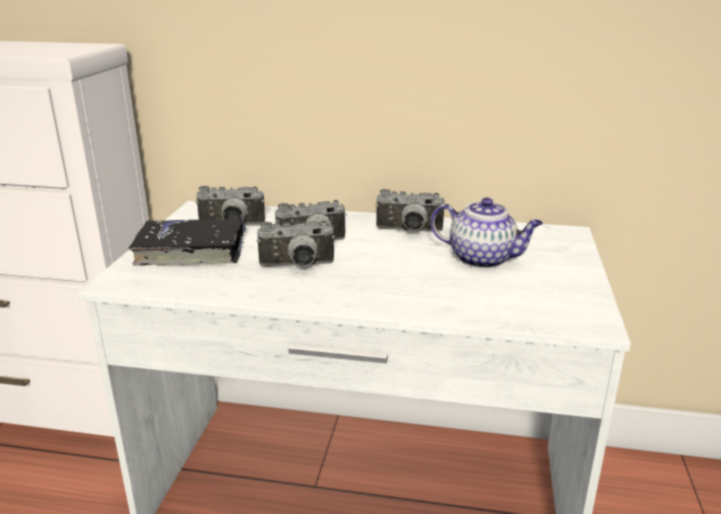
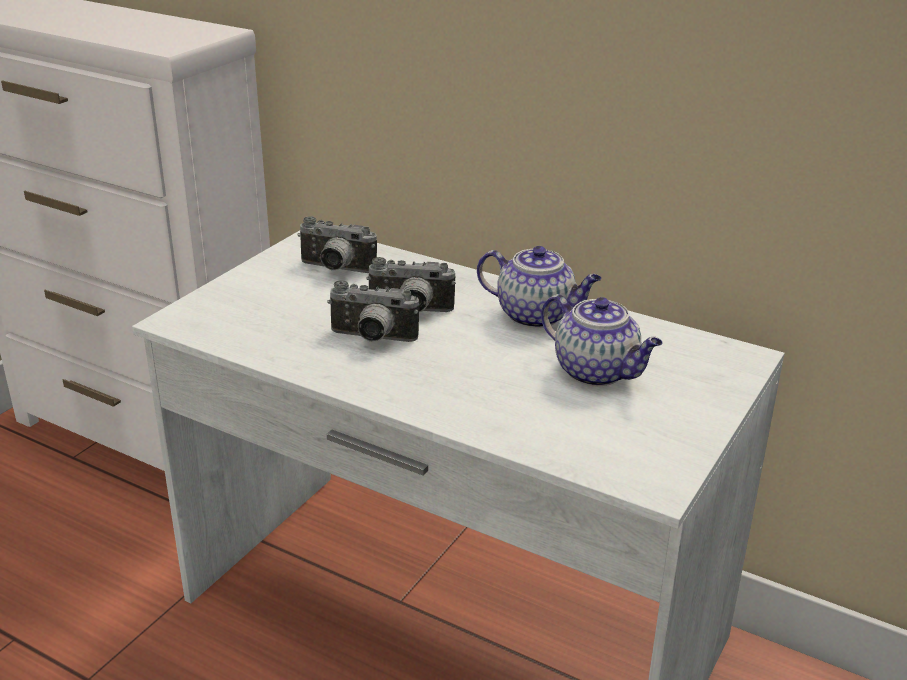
camera: 20 degrees right, 5 degrees up
(192, 251) = (271, 297): black book -> none
(409, 231) = (537, 316): camera -> teapot

